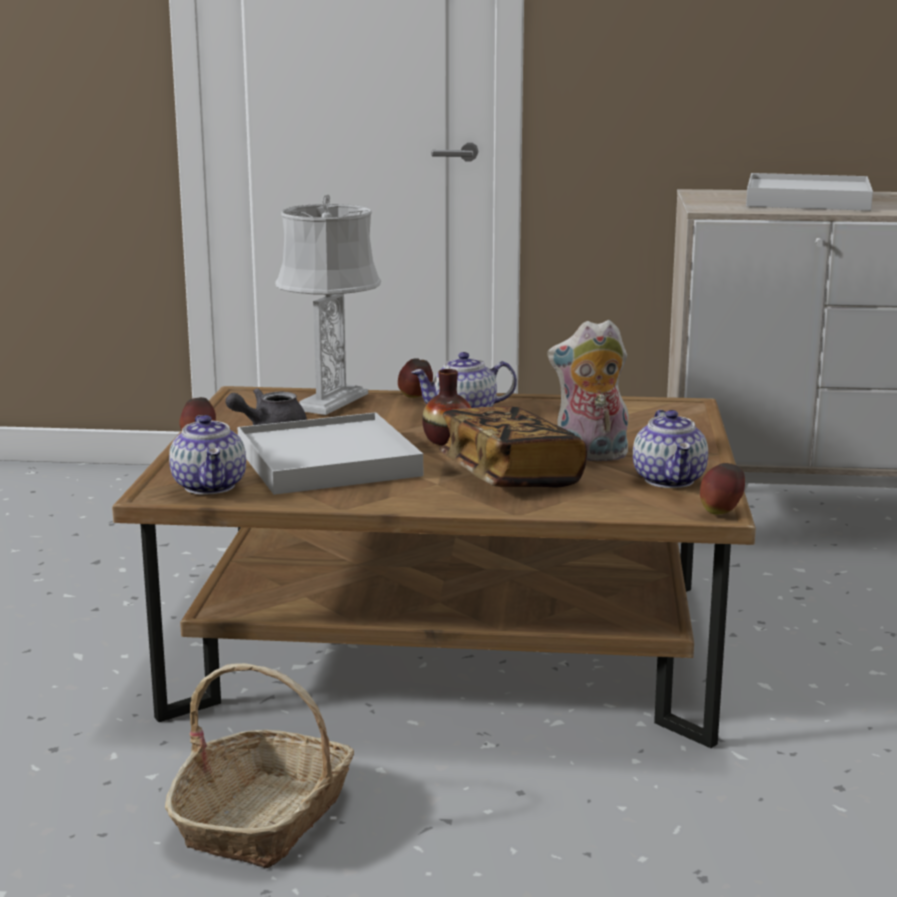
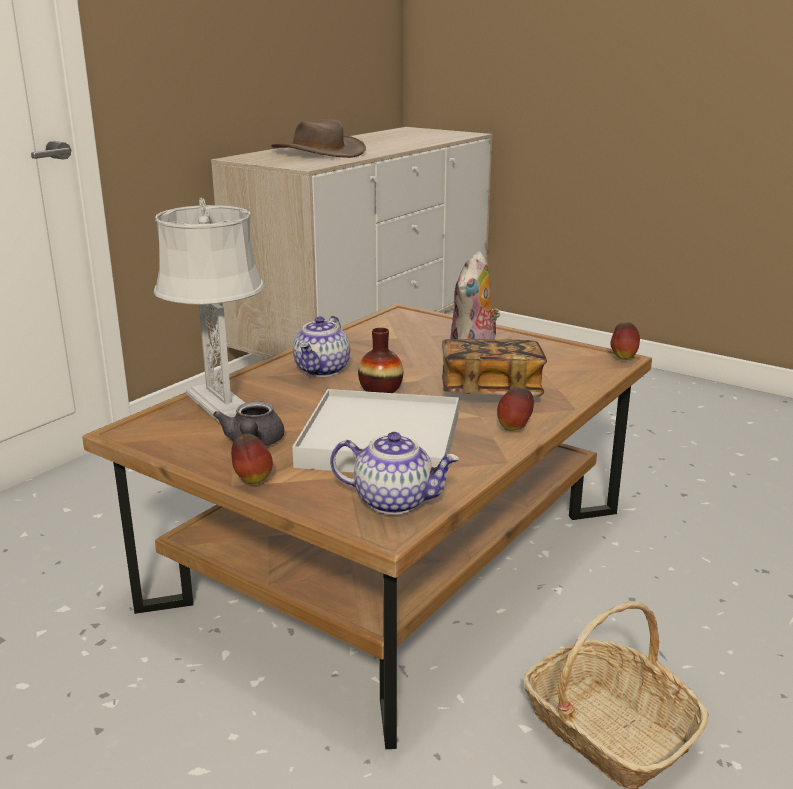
camera: 60 degrees left, 5 degrees up
(416, 398) = (259, 374): apple -> apple (514, 428)
(670, 480) = (546, 353): teapot -> none
(808, 200) = (318, 152): white tray -> brown hat

